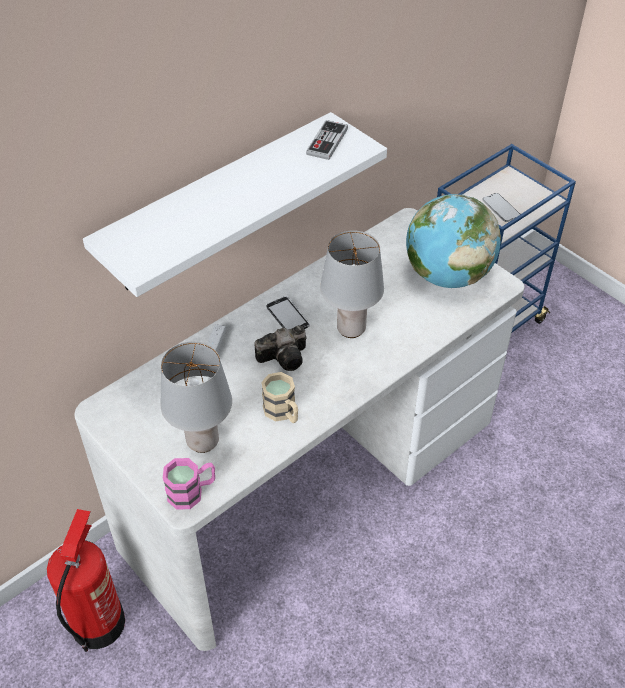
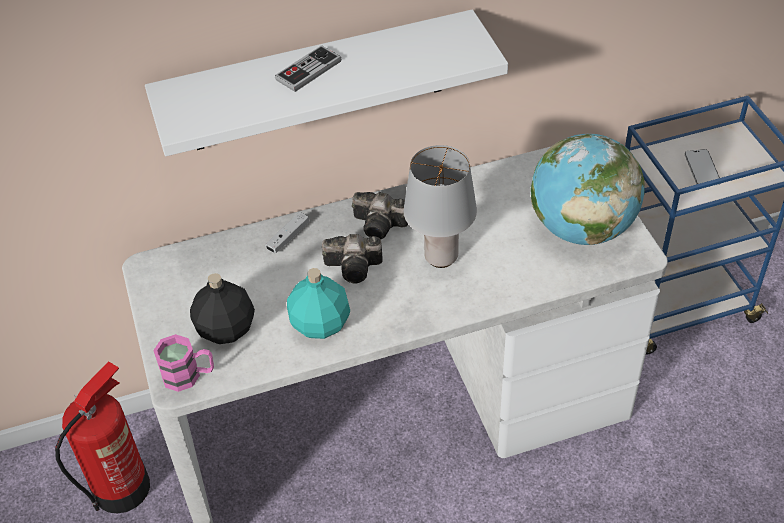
camera: 25 degrees right, 0 degrees up
(203, 442) = (227, 329): grey table lamp -> black bottle
(283, 413) = (321, 324): beige mug -> turquoise bottle
(288, 316) = (382, 225): phone -> camera
(327, 141) = (446, 41): game controller -> game controller (308, 70)

